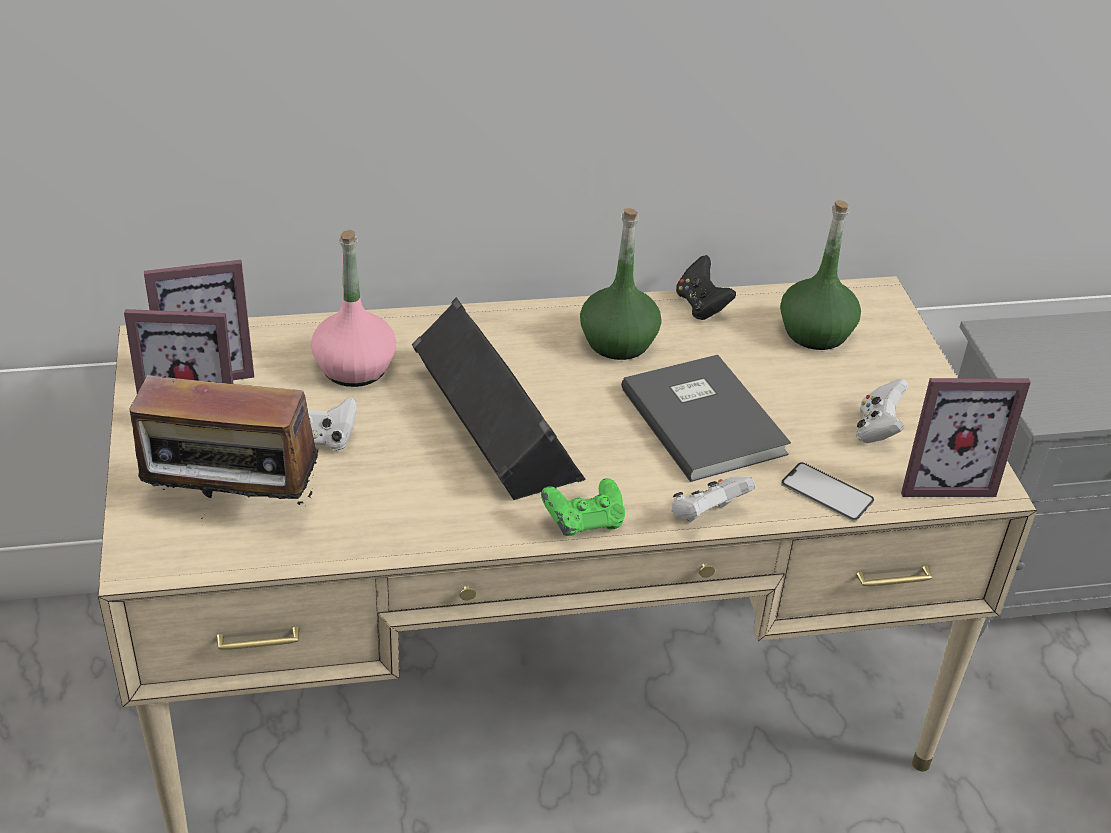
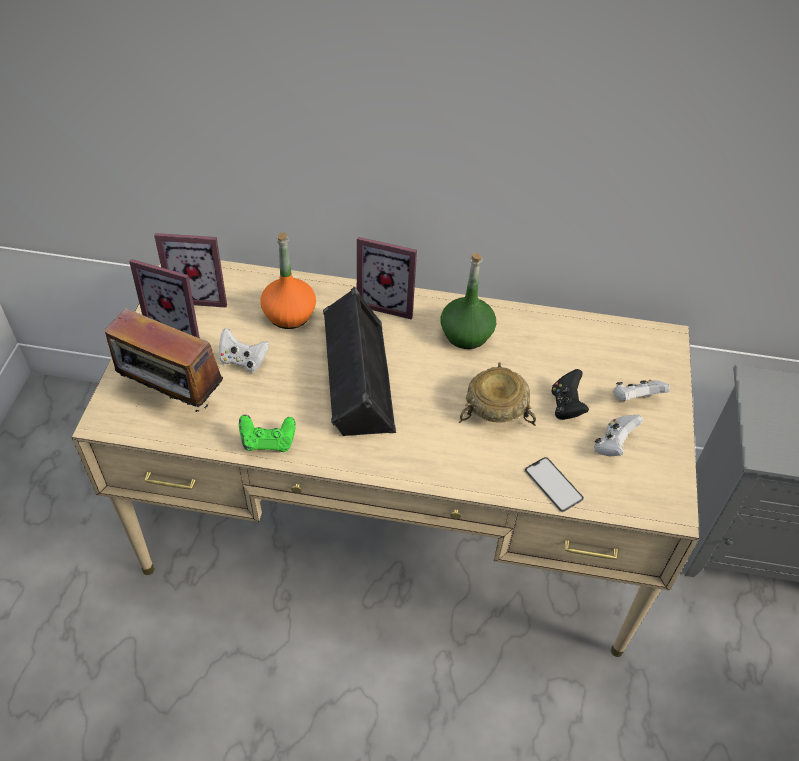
camera: 20 degrees right, 10 degrees up
(354, 368) = (289, 315): pink bottle -> orange bottle
(584, 523) = (380, 464): green game controller -> green game controller (268, 442)
(701, 305) = (536, 319): black game controller -> black game controller (566, 405)
(705, 419) = (497, 407): grey book -> beige bowl
(706, 515) = (463, 480): white game controller -> white game controller (635, 399)
(816, 332) = (607, 358): green bottle -> none
(942, 478) = (641, 495): picture frame -> picture frame (388, 301)

